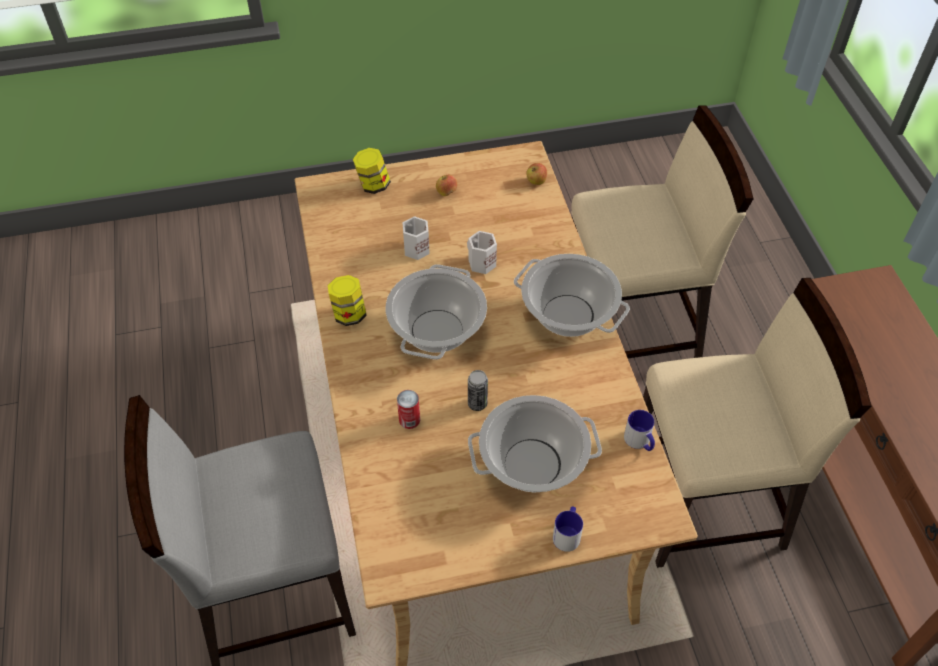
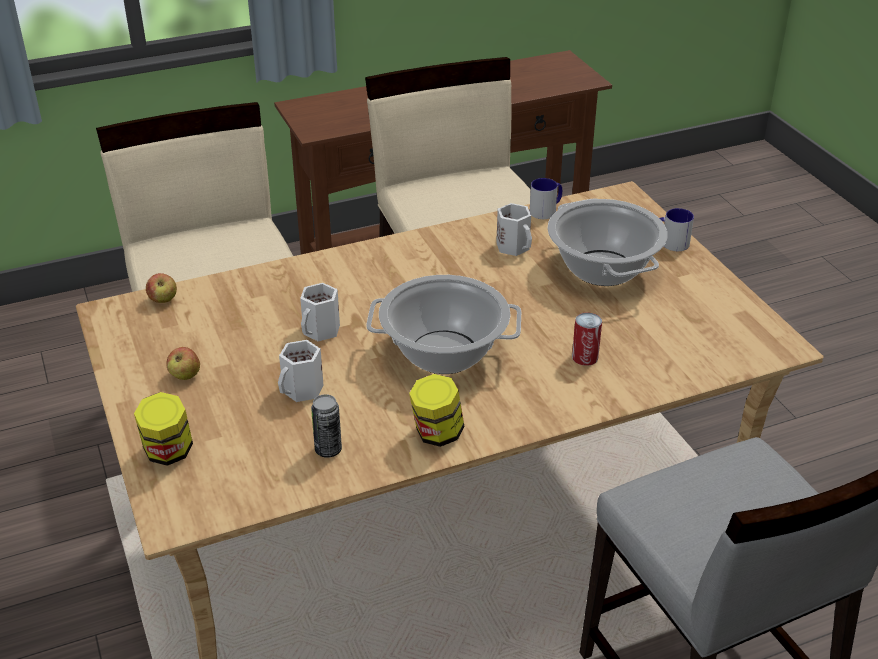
camera: 100 degrees left, 15 degrees down
(477, 403) = (541, 311): can -> can (328, 450)
(569, 315) = (394, 260): cooking pot -> none
(578, 403) = (514, 246): none -> white mug

